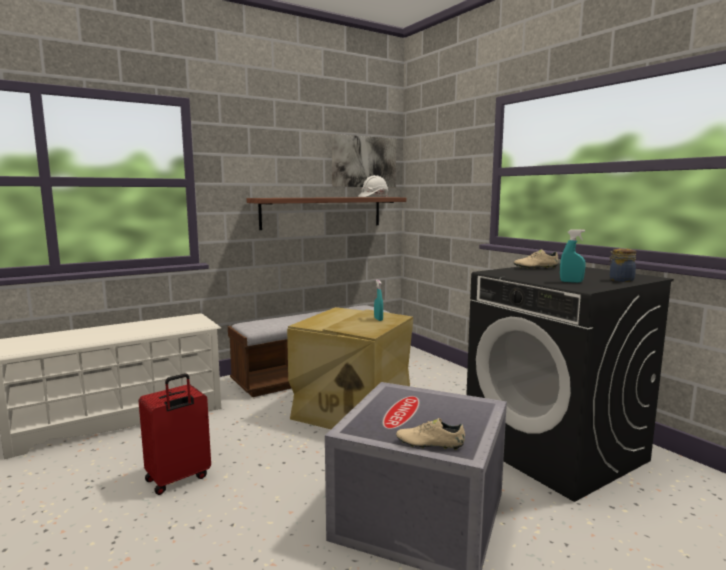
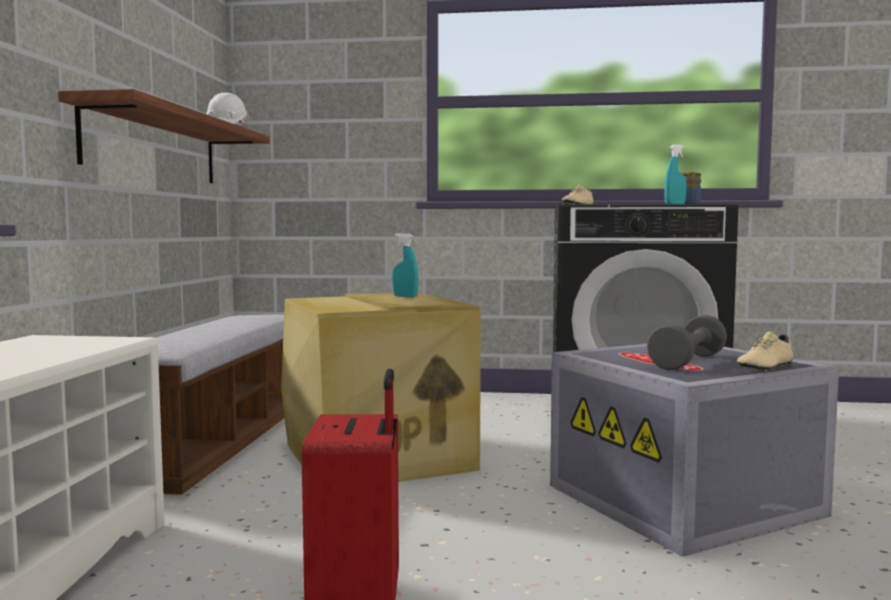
camera: 50 degrees left, 5 degrees down
(364, 162) = (194, 69): picture -> none
(408, 419) = (687, 362): none -> grey dumbbell

